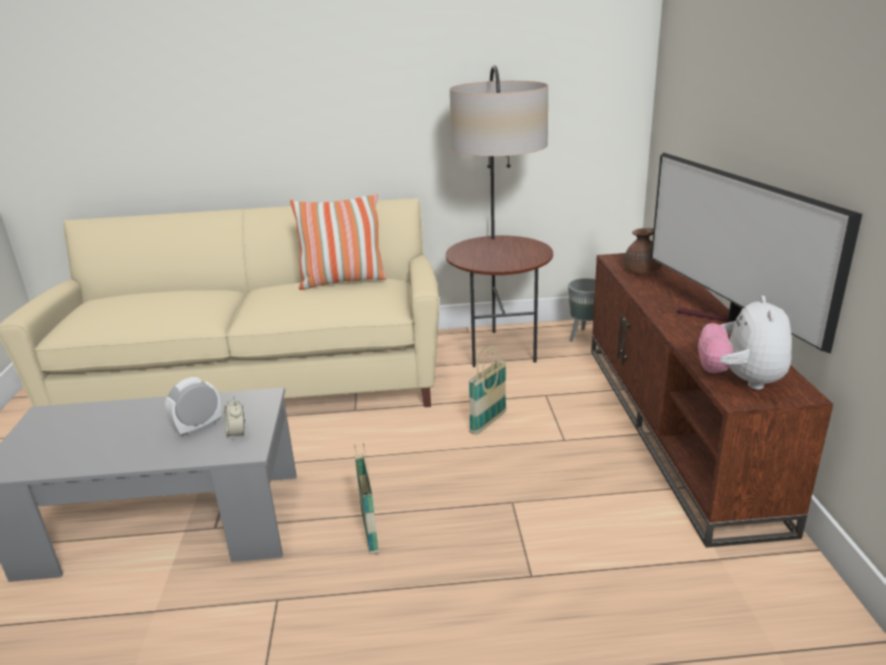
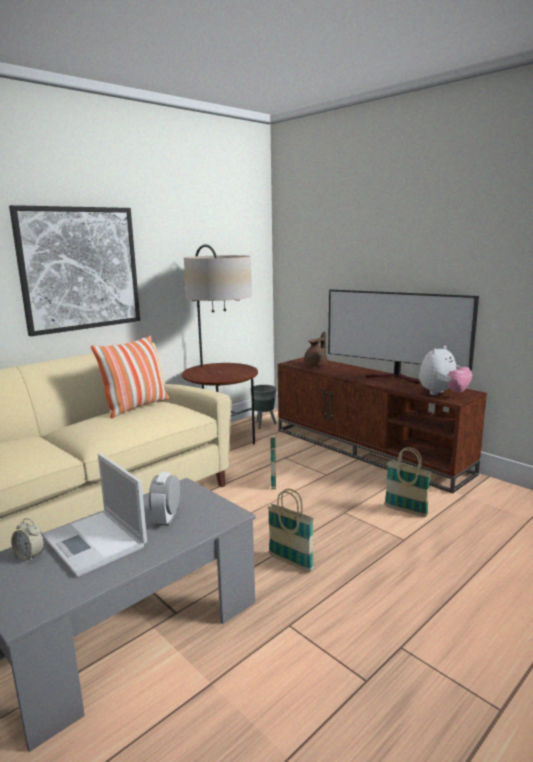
camera: 40 degrees left, 10 degrees down
(122, 426) = (95, 542): none -> laptop
(237, 433) = (204, 510): alarm clock -> alarm clock (30, 556)
(326, 97) = (80, 269): none -> picture
(593, 539) = (405, 511): none -> basket
(740, 380) = (442, 394): plush toy -> plush toy turned 105 degrees counterclockwise

